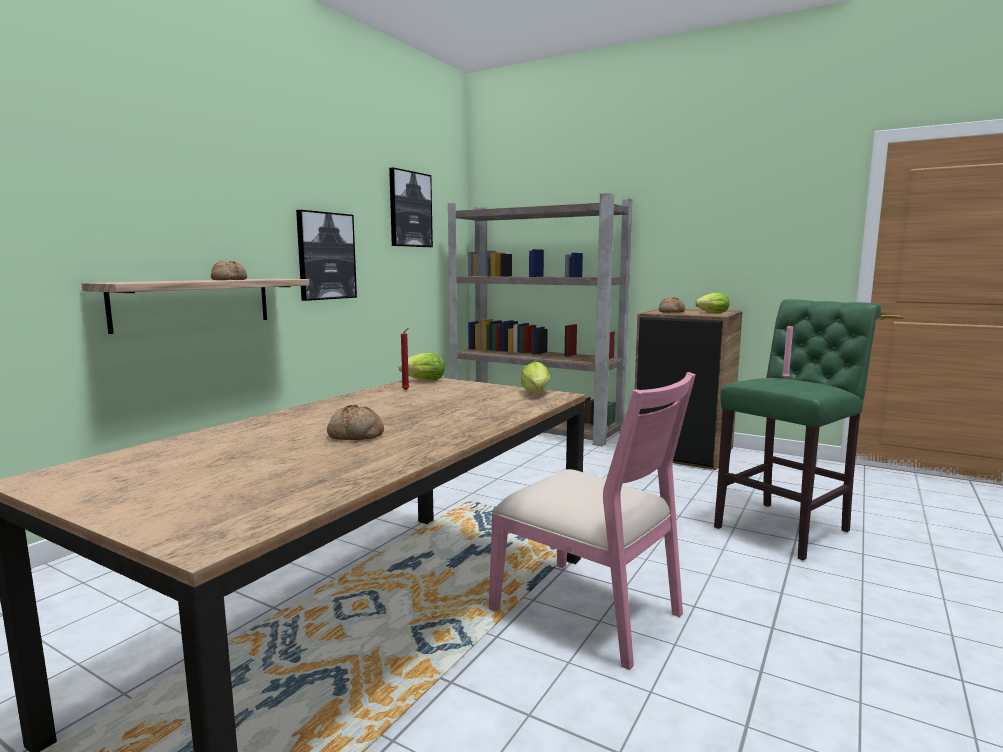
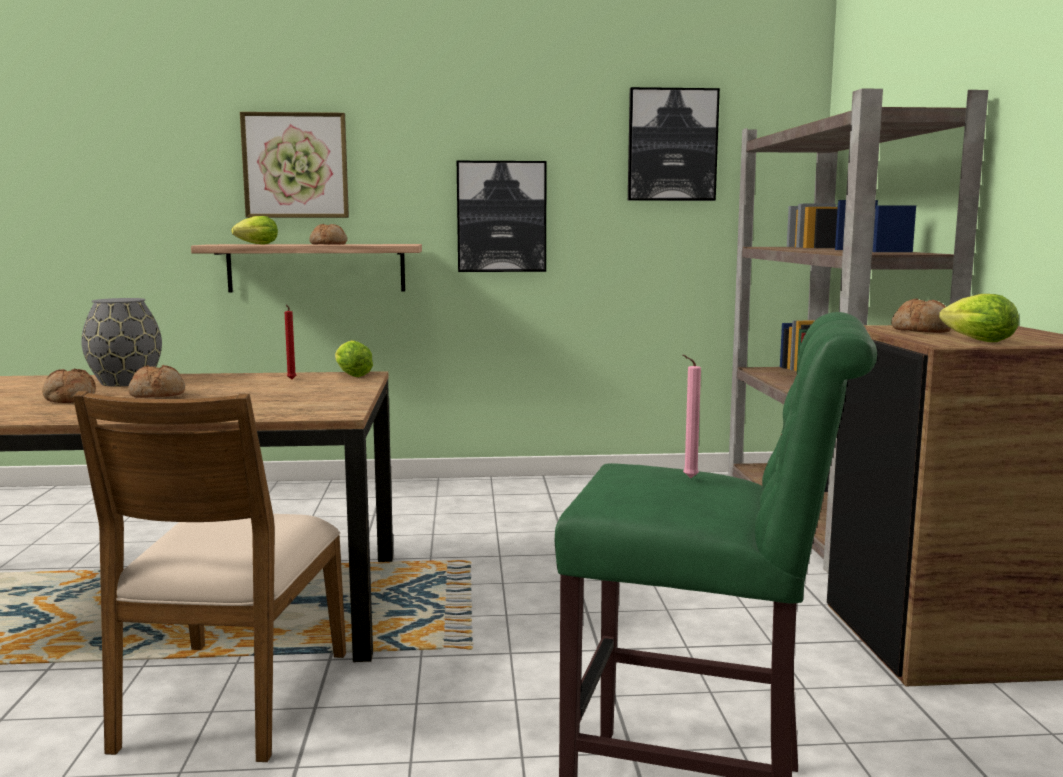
camera: 55 degrees right, 0 degrees up
(170, 203) = (295, 165): none -> picture
(303, 419) = (124, 382): none -> grey vase
(393, 416) = (158, 394): none -> bread
(536, 394) = (329, 408): lettuce -> lettuce (255, 244)
(588, 611) = (231, 699): pink chair -> brown chair

